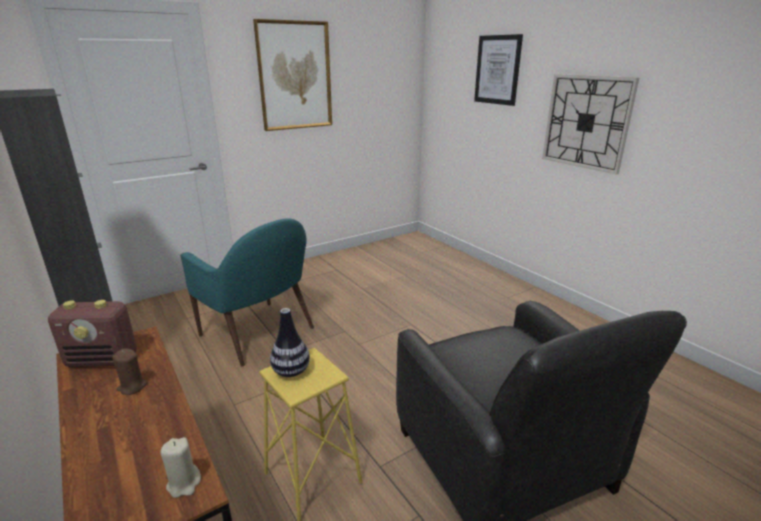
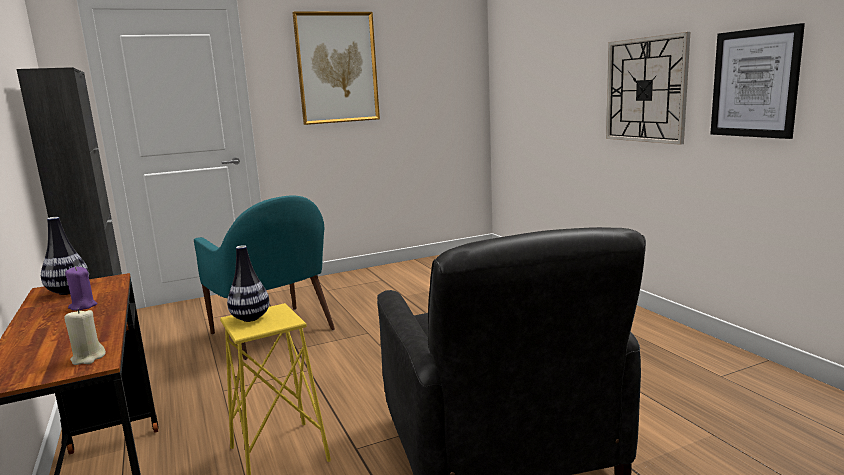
camera: 10 degrees right, 10 degrees down
(103, 360) = (69, 291): radio -> vase
(132, 387) = (83, 306): brown candle -> purple candle
(497, 70) = (556, 47): picture -> picture (754, 83)

